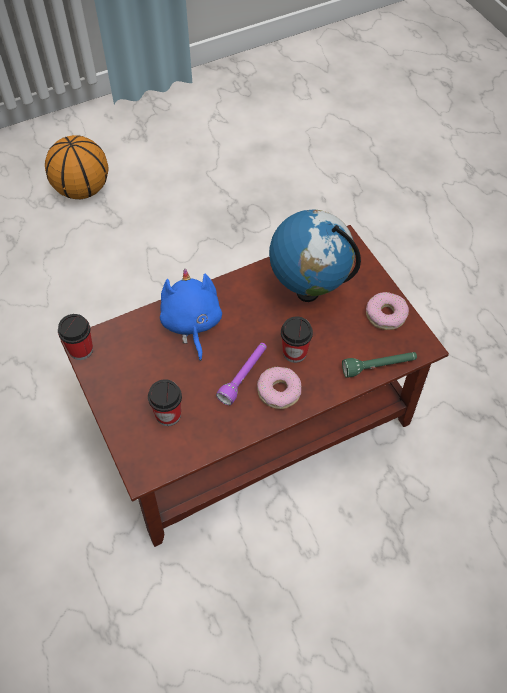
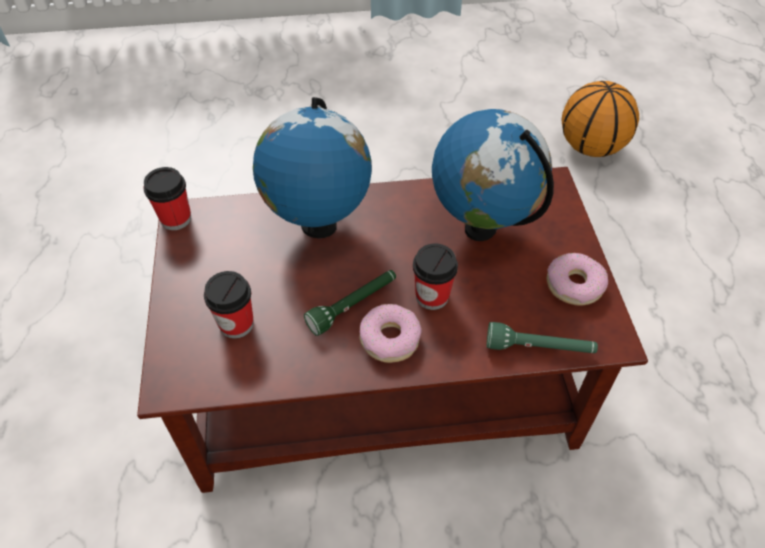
camera: 20 degrees right, 5 degrees down
(82, 190) = (303, 90): basketball -> basketball (590, 148)
(191, 324) = (318, 226): blue plush toy -> globe
(244, 376) = (353, 306): purple flashlight -> green flashlight

